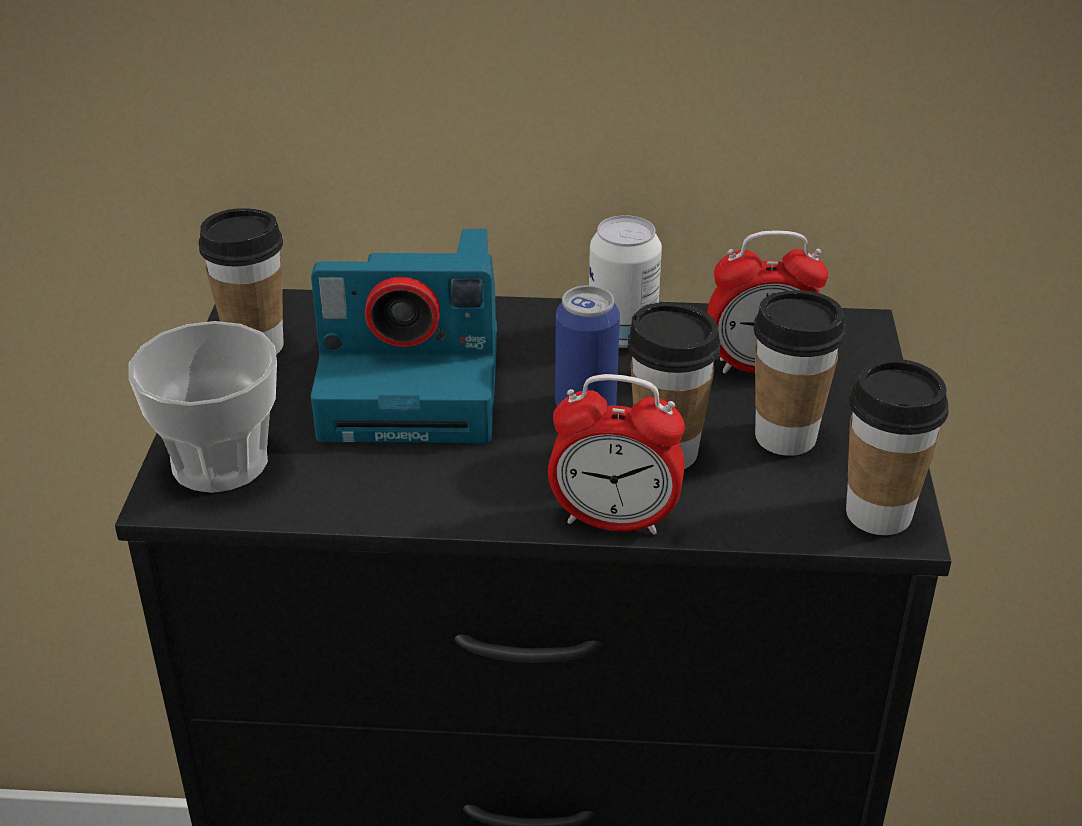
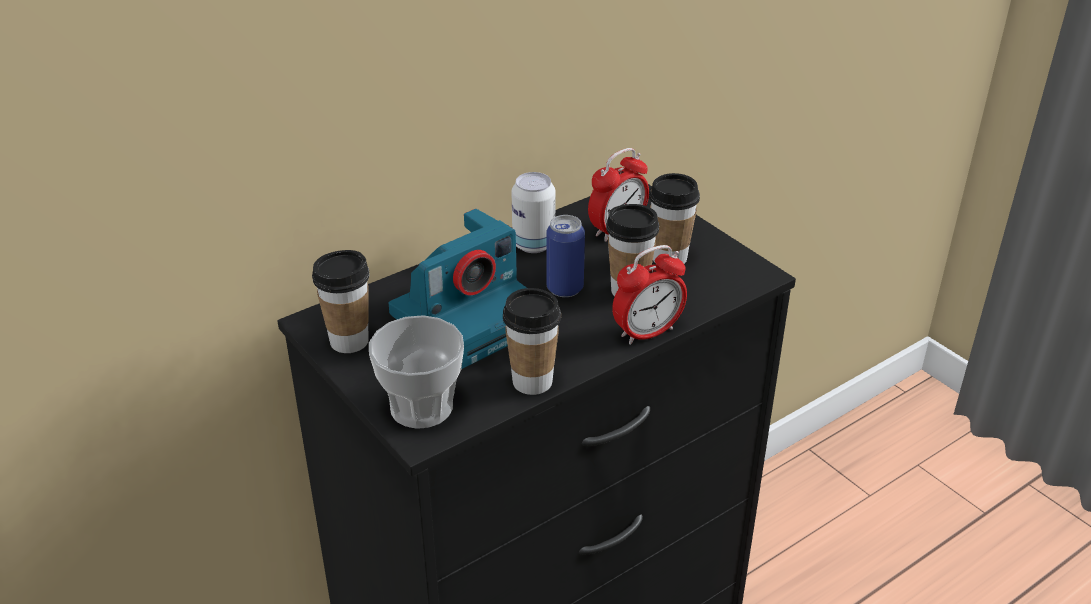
camera: 40 degrees left, 0 degrees up
(878, 514) = (747, 273): cup -> cup (532, 382)

